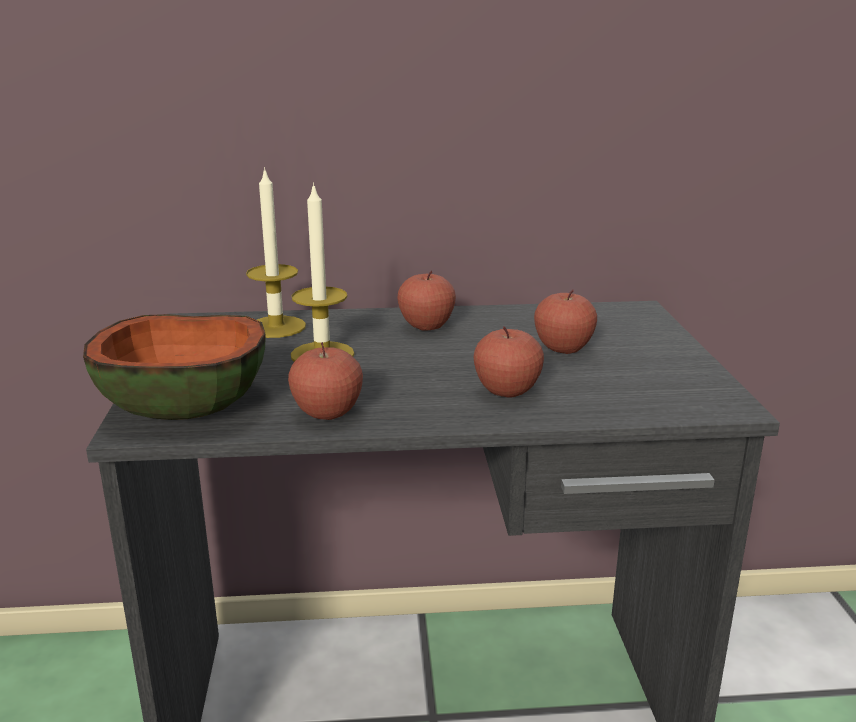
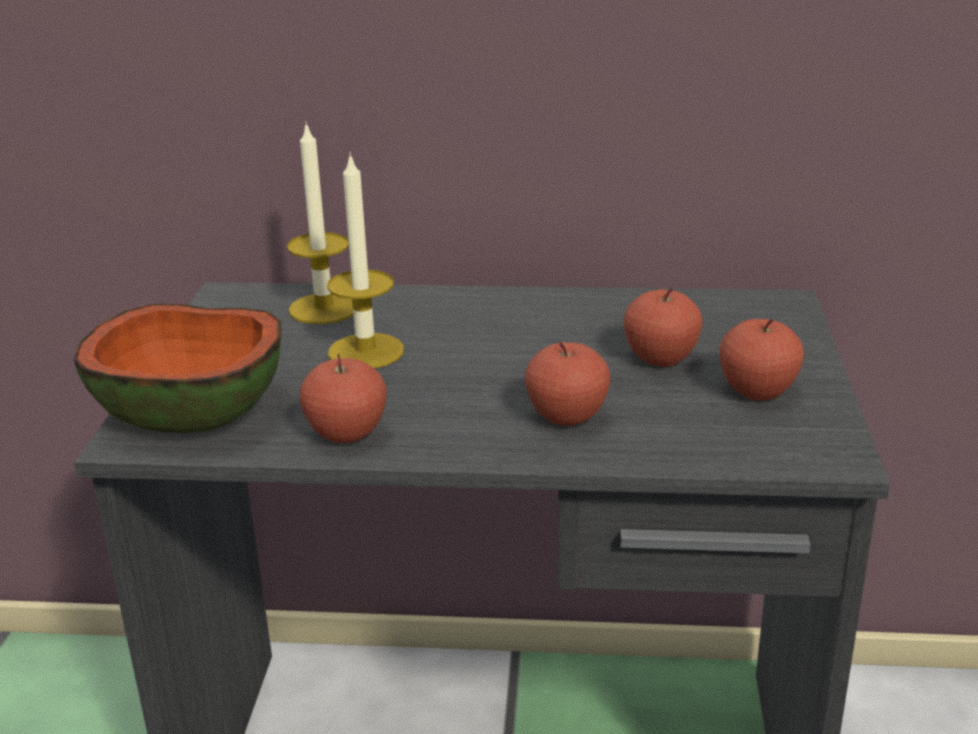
camera: 10 degrees right, 5 degrees up
(426, 326) = (503, 316): apple -> apple (757, 391)

